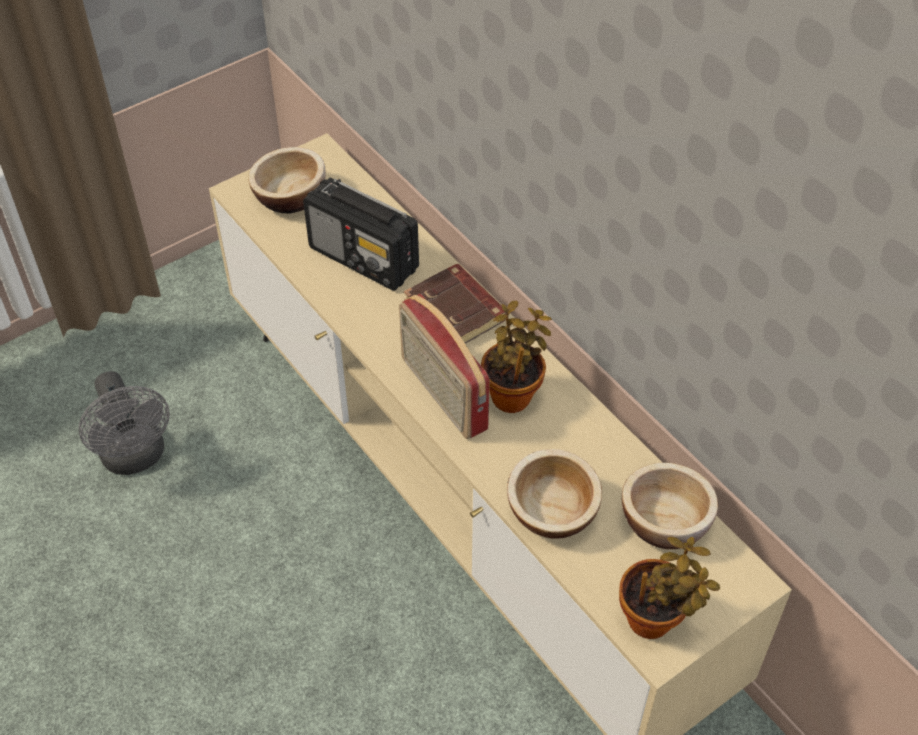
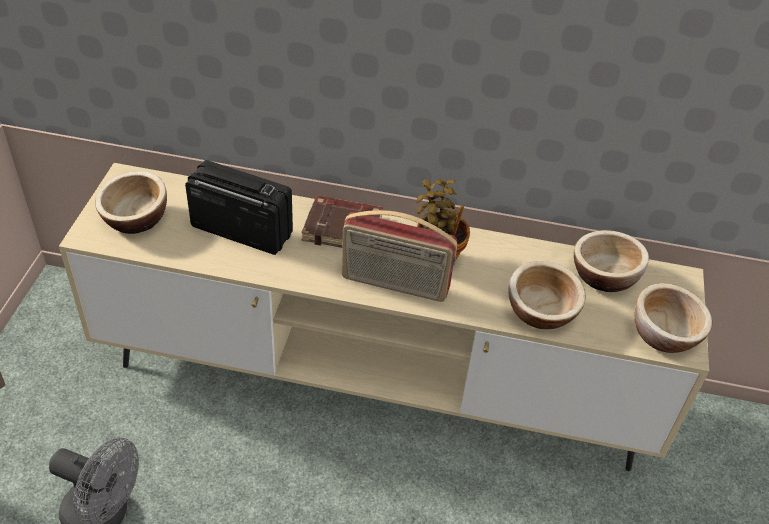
camera: 45 degrees left, 5 degrees down
(364, 259) = (241, 230): radio -> radio turned 150 degrees counterclockwise
(655, 620) = (664, 334): potted plant -> bowl

